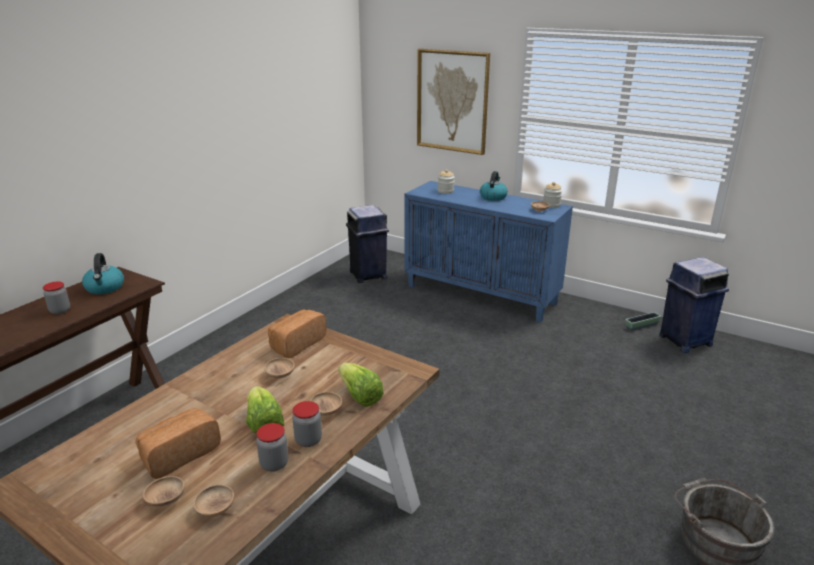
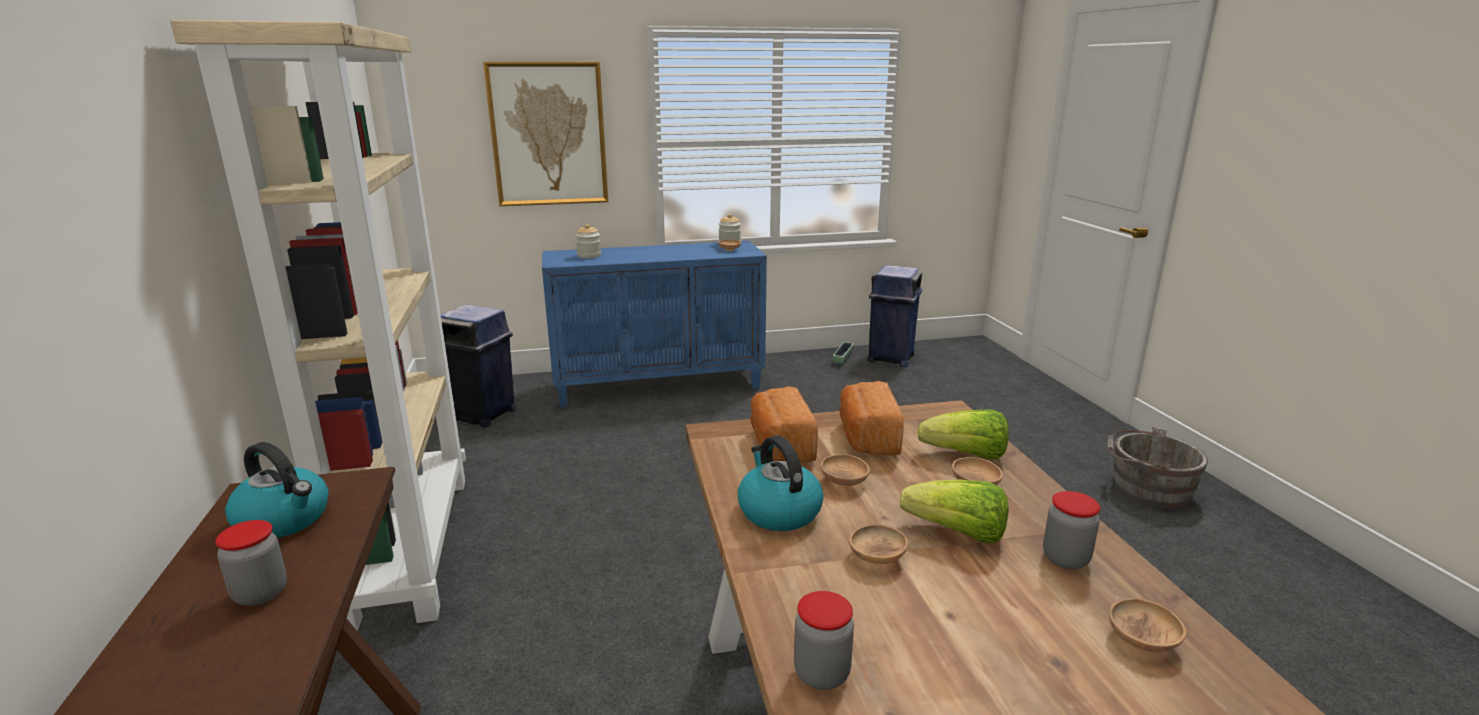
camera: 45 degrees left, 5 degrees down
(166, 499) = (1082, 678): brown bowl -> brown bowl (877, 558)
(179, 454) = (964, 626): bread -> bread (867, 438)
(252, 329) = (408, 545): none -> beige bookcase
(308, 440) = (1031, 518): jar -> jar (821, 674)
(493, 197) = (655, 249): kettle -> kettle (778, 511)

